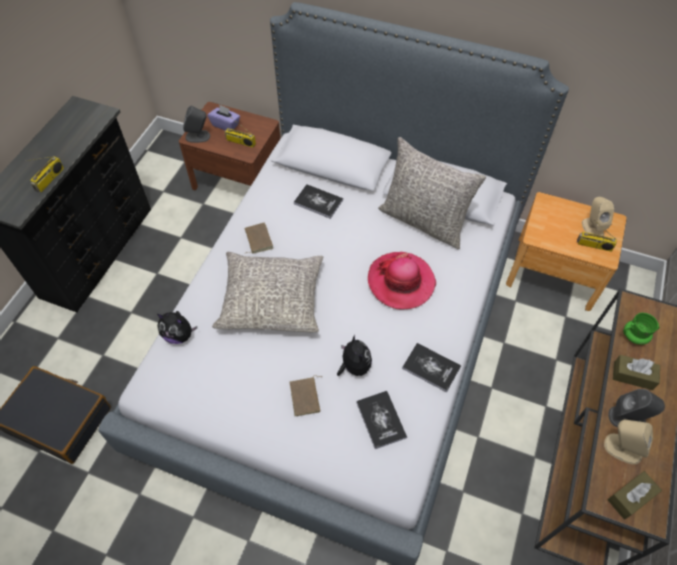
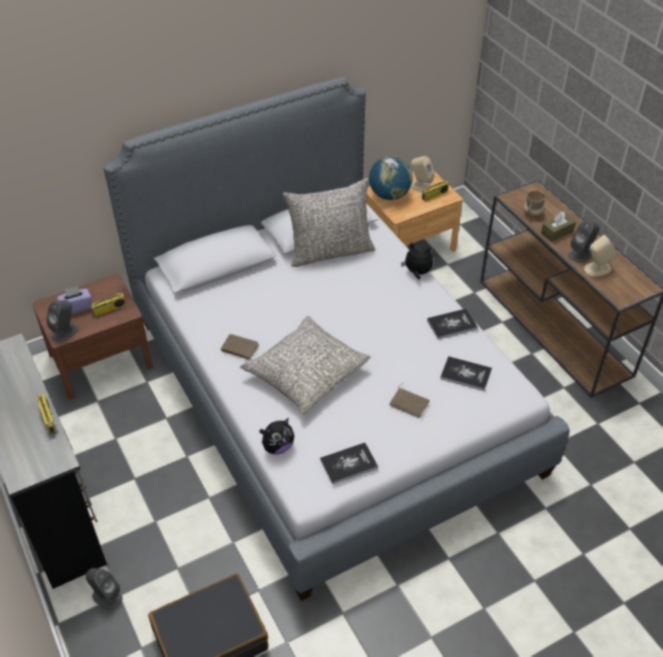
camera: 50 degrees left, 10 degrees down
(52, 332) = (106, 596): none -> grey speaker
(318, 202) = (245, 294): book -> book (349, 464)
(354, 366) = (411, 363): plush toy -> plush toy (417, 273)
(401, 282) = (368, 296): hat -> none
(552, 214) = (389, 195): none -> globe
(630, 497) = (628, 286): brown tissue box -> none
(634, 336) = (532, 213): green mug -> beige mug

